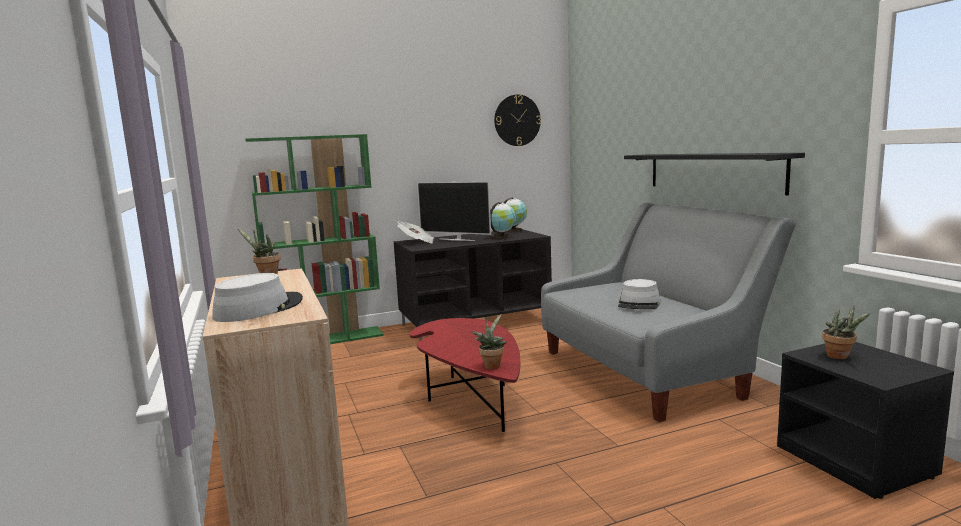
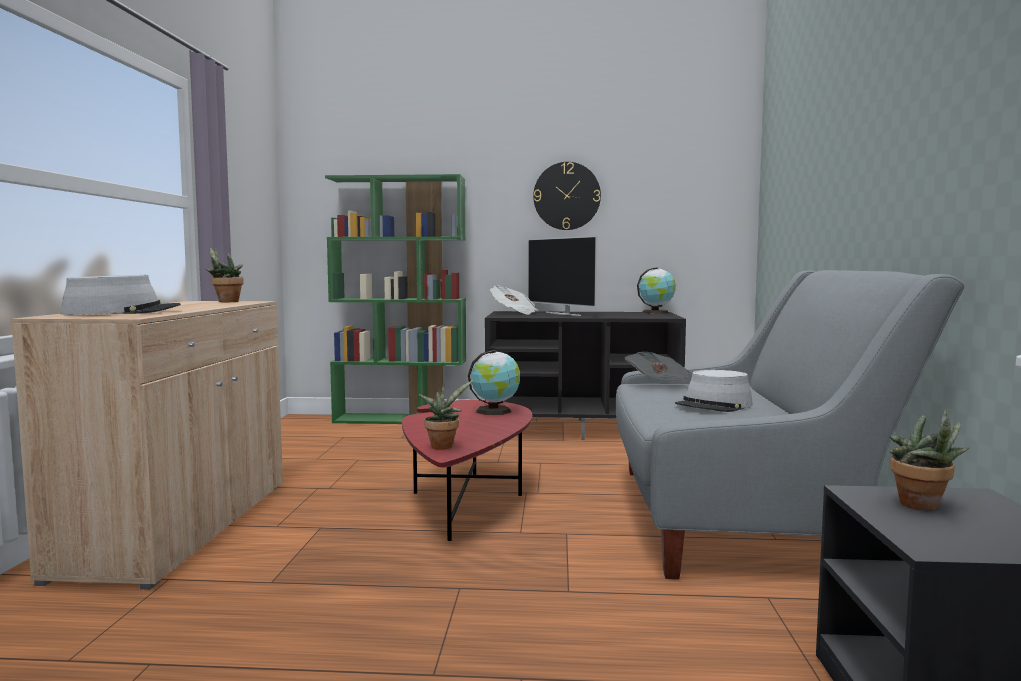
camera: 25 degrees right, 5 degrees down
(502, 237) = (622, 315): globe -> globe (495, 411)
(517, 120) = (677, 164): wall clock -> wall clock (566, 196)
(579, 292) = (659, 386): none -> newspaper
(712, 171) = (882, 213): black shelf -> none

